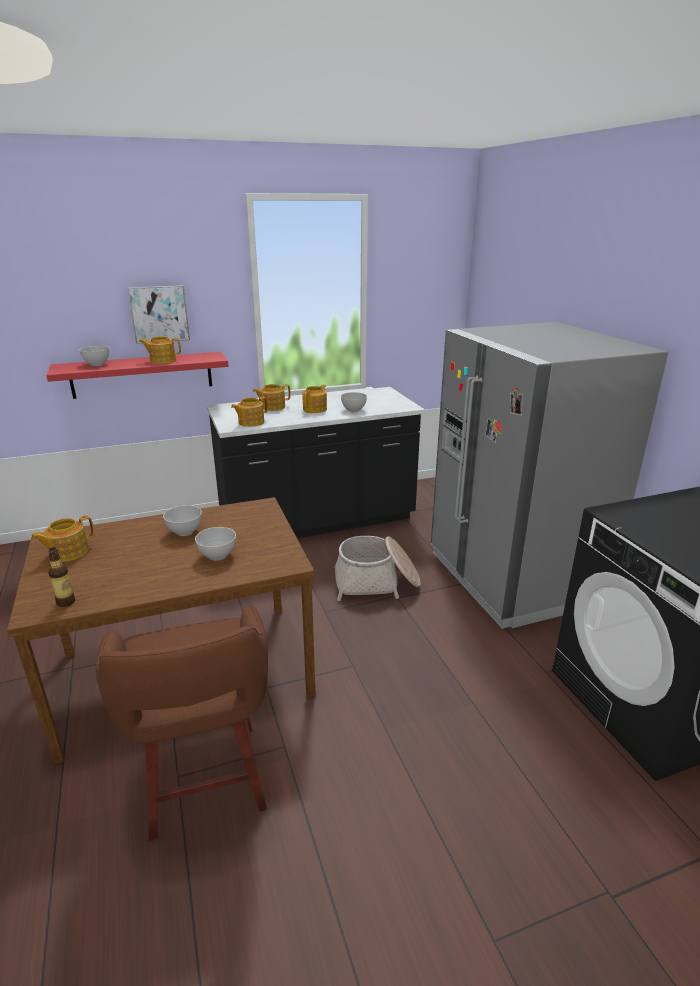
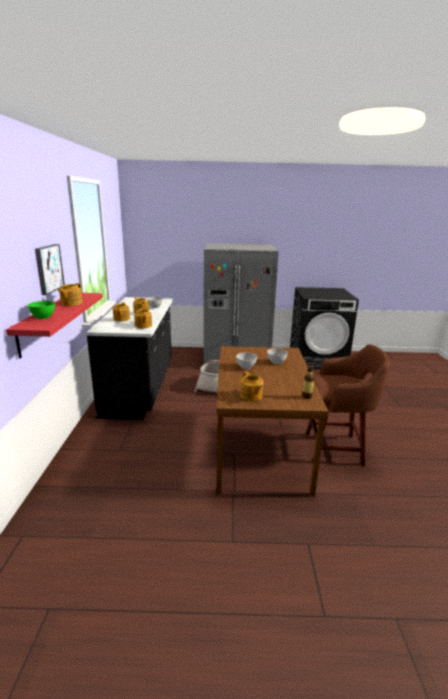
camera: 70 degrees left, 5 degrees down
(97, 364) = (43, 317): grey bowl -> green bowl

